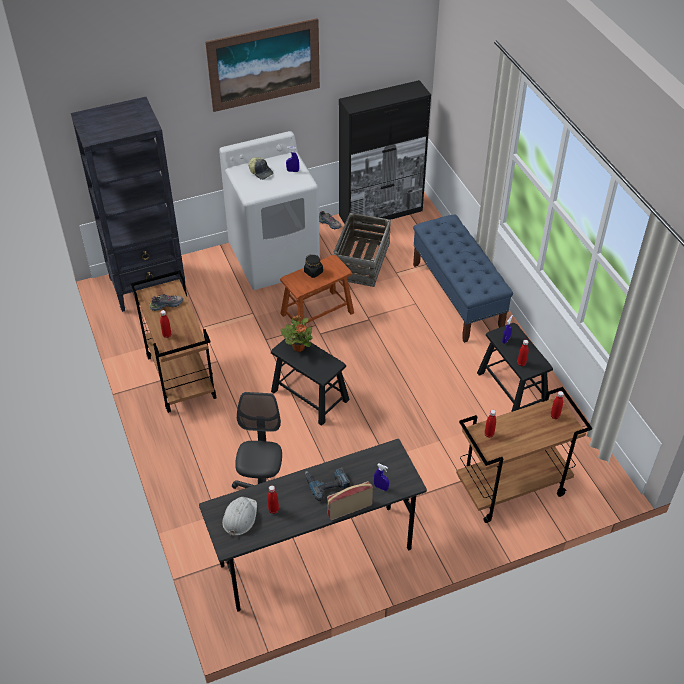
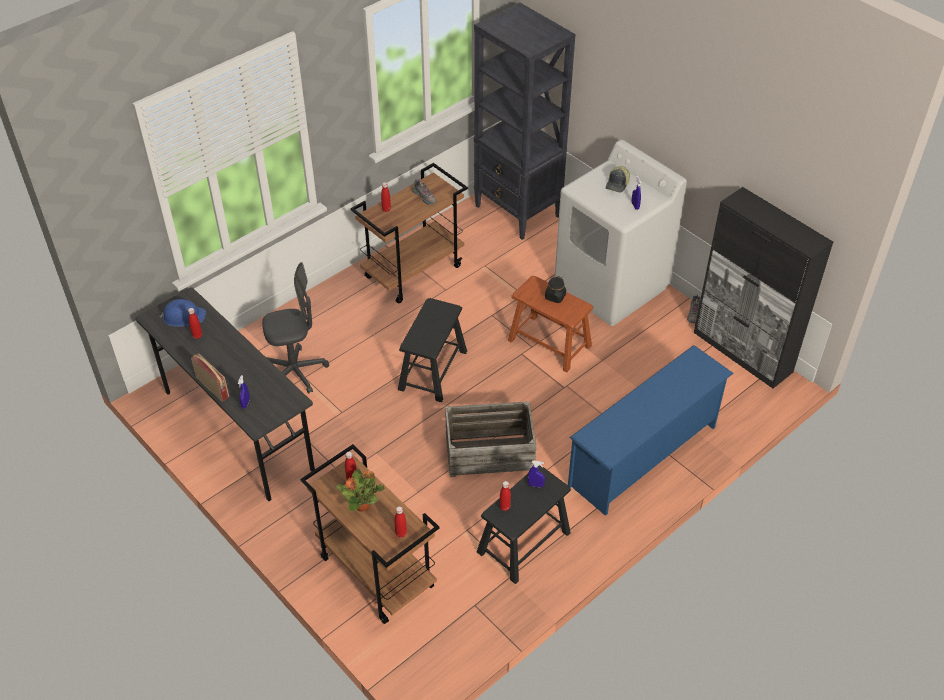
camera: 70 degrees right, 0 degrees up
(239, 517) = (183, 316): white hard hat -> blue hard hat
(264, 65) = (683, 88): picture -> none
(298, 347) = (441, 316): potted plant -> potted plant (362, 505)
(327, 483) = (239, 363): power drill -> none
(362, 261) = (651, 357): crate -> crate (489, 452)
(457, 297) = (644, 457): blue bench -> blue shoe rack

